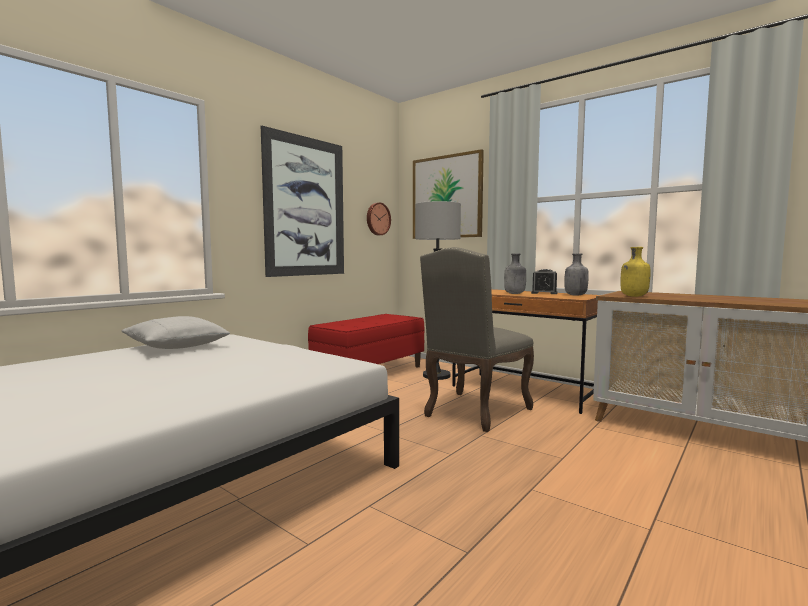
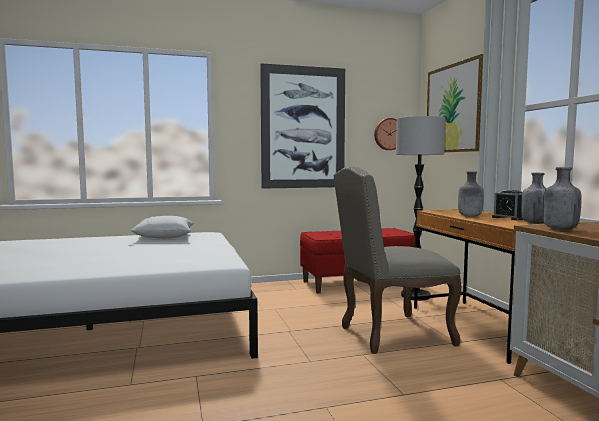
camera: 35 degrees right, 0 degrees up
(633, 296) = (559, 229): yellow bottle -> grey bottle

